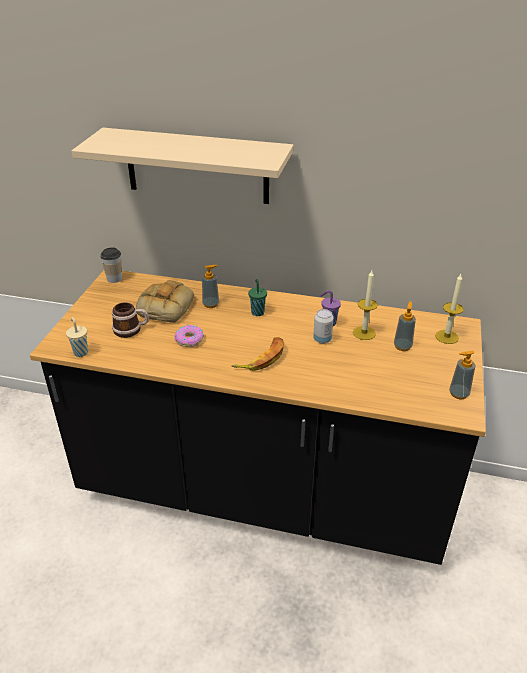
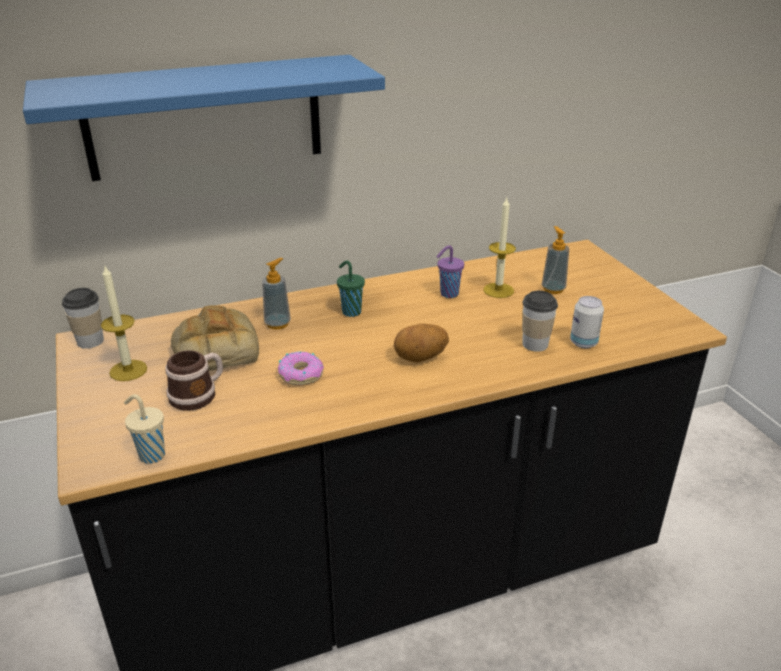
camera: 35 degrees left, 5 degrees down
(197, 166) = (204, 117): beige shelf -> blue shelf
(262, 358) = (420, 359): banana -> potato
(322, 339) = (463, 313): can -> can (583, 343)
(340, 378) = (535, 344): none -> cup
(446, 337) = (581, 265): candle -> candle (128, 370)
(458, 393) = (661, 312): soap dispenser -> none

